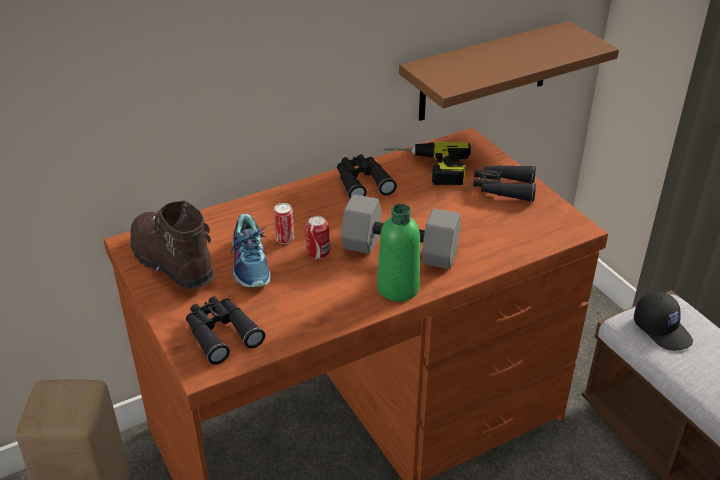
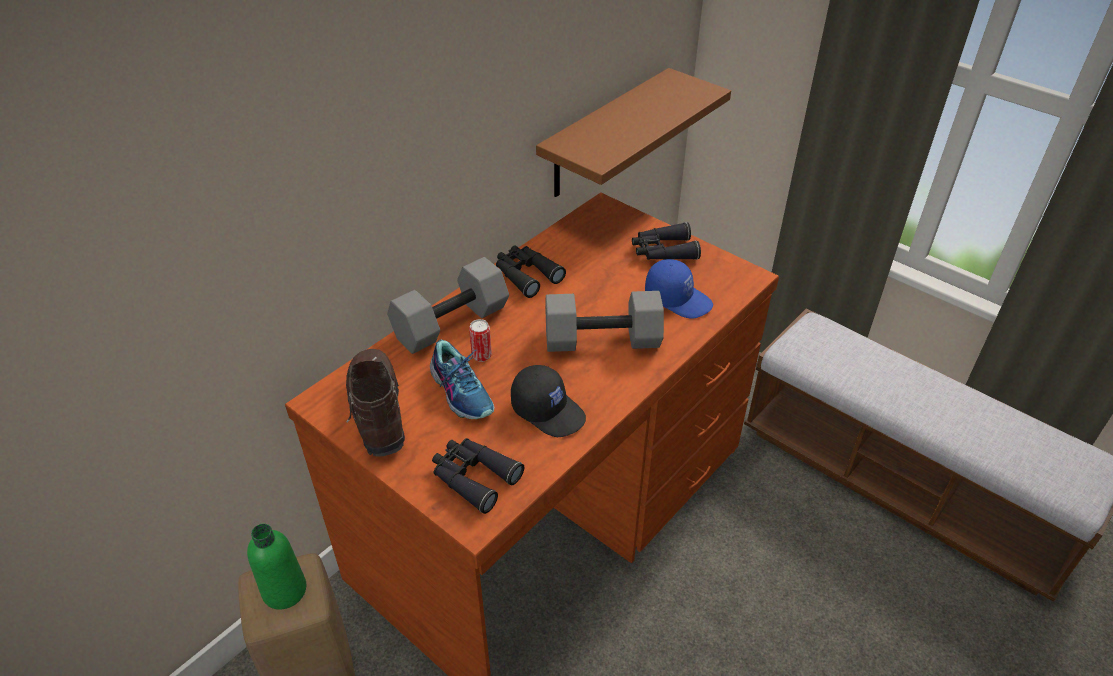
camera: 20 degrees left, 5 degrees up
(171, 263) = (376, 413): brown boot -> brown boot turned 45 degrees clockwise
(274, 206) = (451, 321): none -> grey dumbbell
(318, 252) = (522, 361): can -> none
(398, 288) = (621, 380): green bottle -> green bottle (284, 590)
(428, 168) = (581, 245): power drill -> none
(493, 232) = (678, 299): none -> blue cap
(662, 329) = (819, 349): black cap -> black cap (549, 410)

